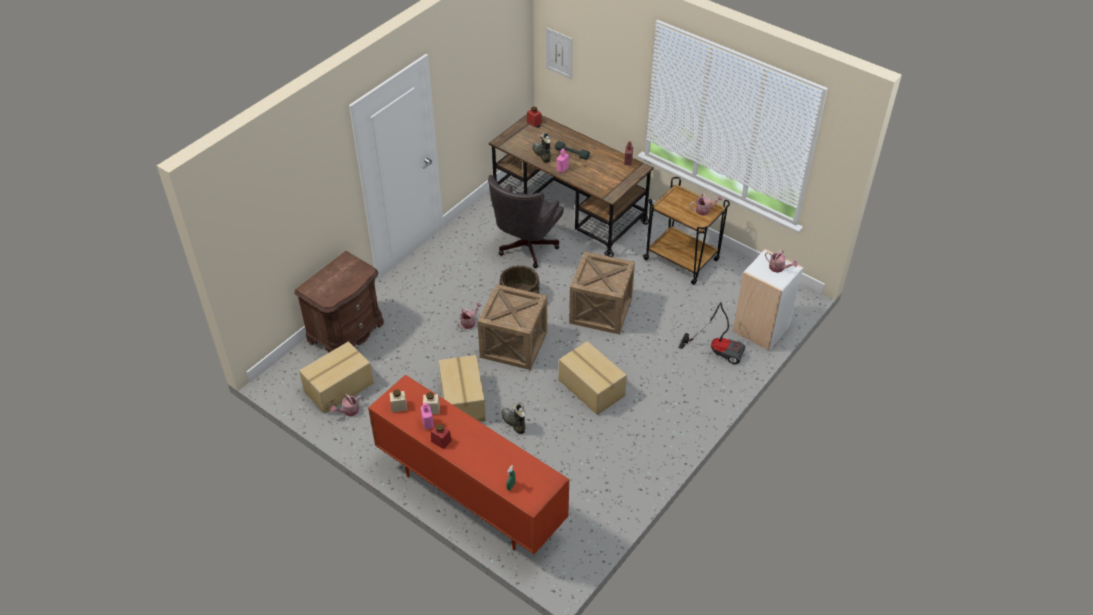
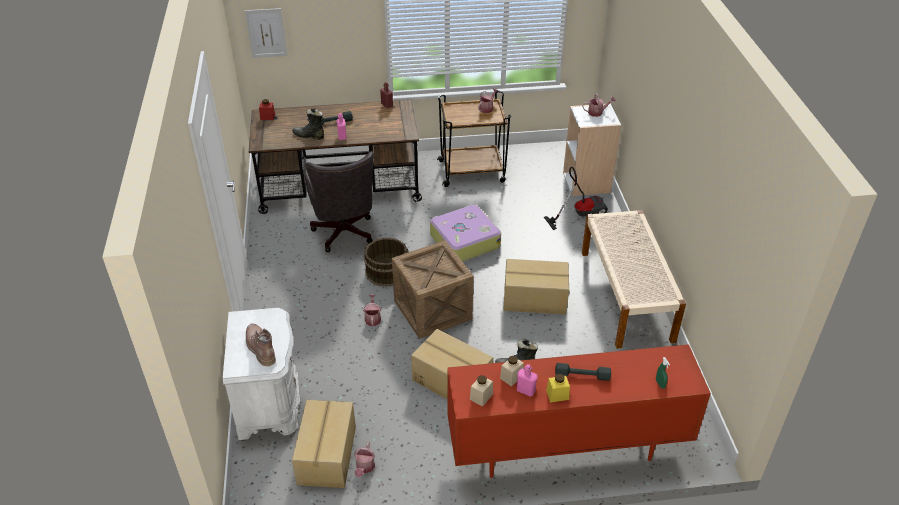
camera: 45 degrees left, 5 degrees down
(334, 285) = (259, 347): none -> brown boot
(348, 331) = (270, 402): brown nightstand -> white nightstand
(441, 441) = (557, 395): red jar -> yellow jar
(472, 442) = (582, 375): none -> grey dumbbell
(600, 310) = (464, 241): crate -> suitcase
(661, 435) = (627, 295): none -> beige bench

